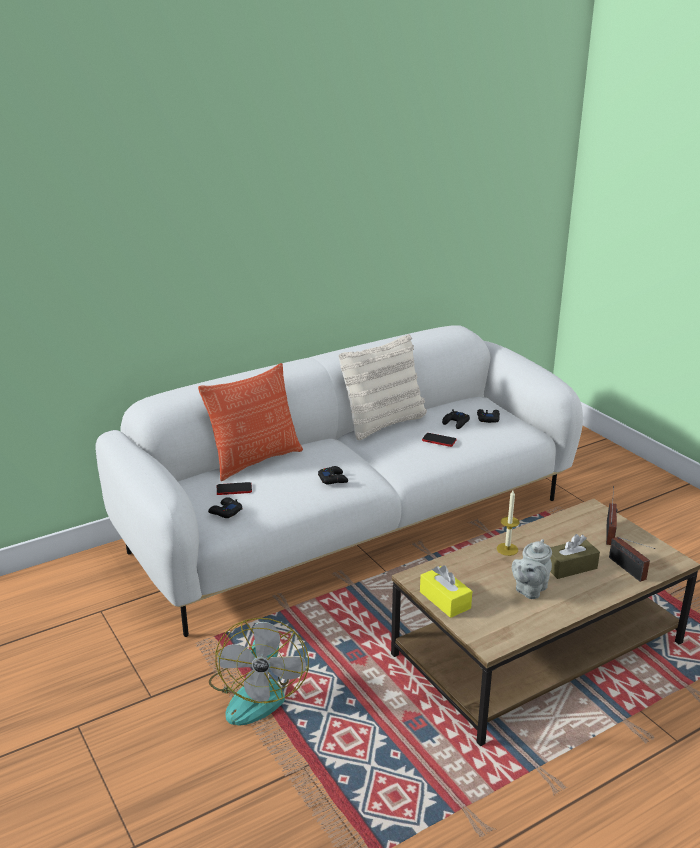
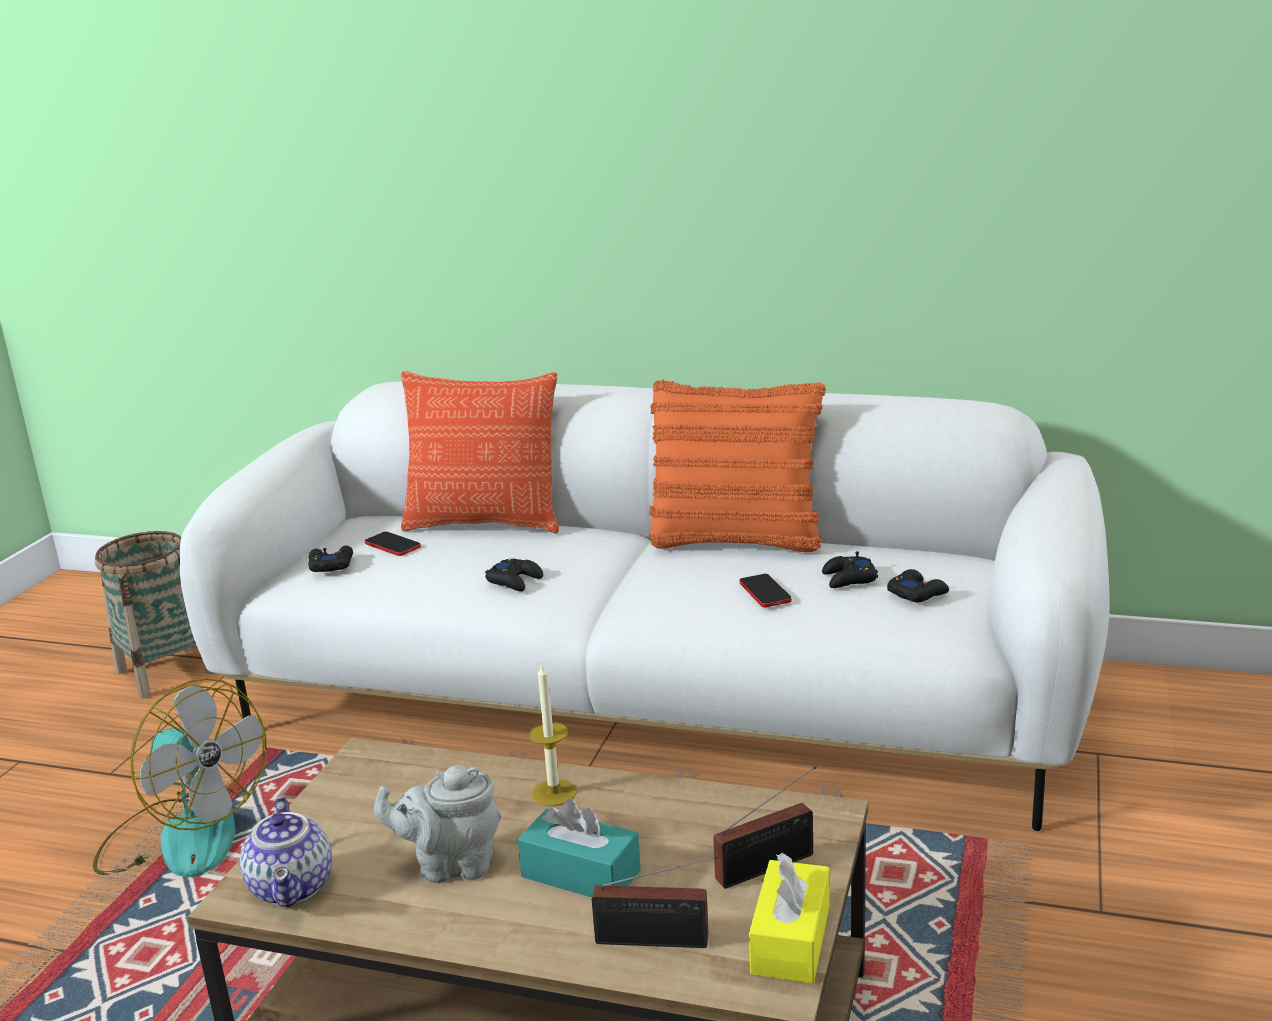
camera: 50 degrees right, 5 degrees down
(64, 638) = (166, 671): none -> basket
(257, 692) = (183, 836): fan -> fan turned 105 degrees counterclockwise
(383, 424) = (738, 541): beige pillow -> orange pillow
(445, 600) = (329, 805): yellow tissue box -> yellow tissue box (791, 940)
(499, 630) = (294, 887): none -> teapot
(570, 567) = (581, 874): brown tissue box -> turquoise tissue box
(628, 570) = (658, 941): radio -> radio turned 105 degrees counterclockwise

